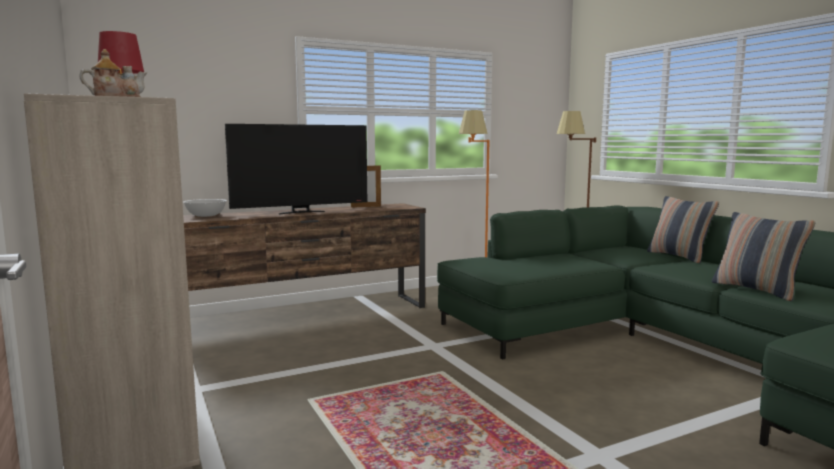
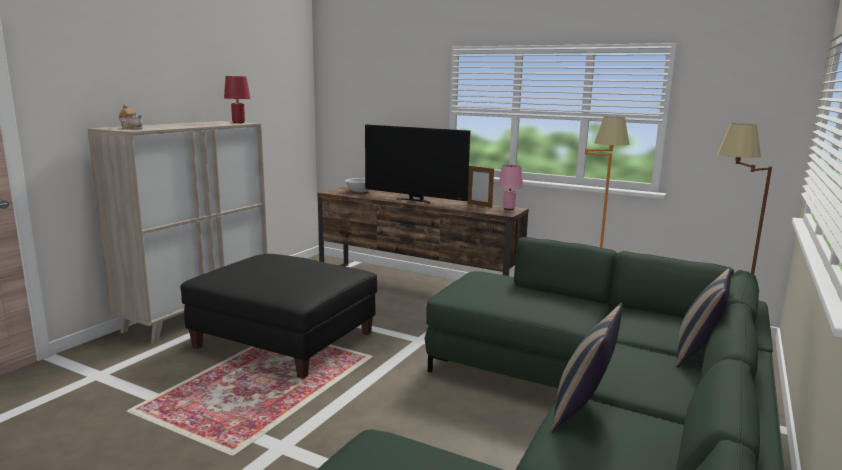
camera: 55 degrees right, 5 degrees up
(335, 402) = (285, 339): none -> black ottoman
(396, 205) = (509, 209): none -> pink table lamp

